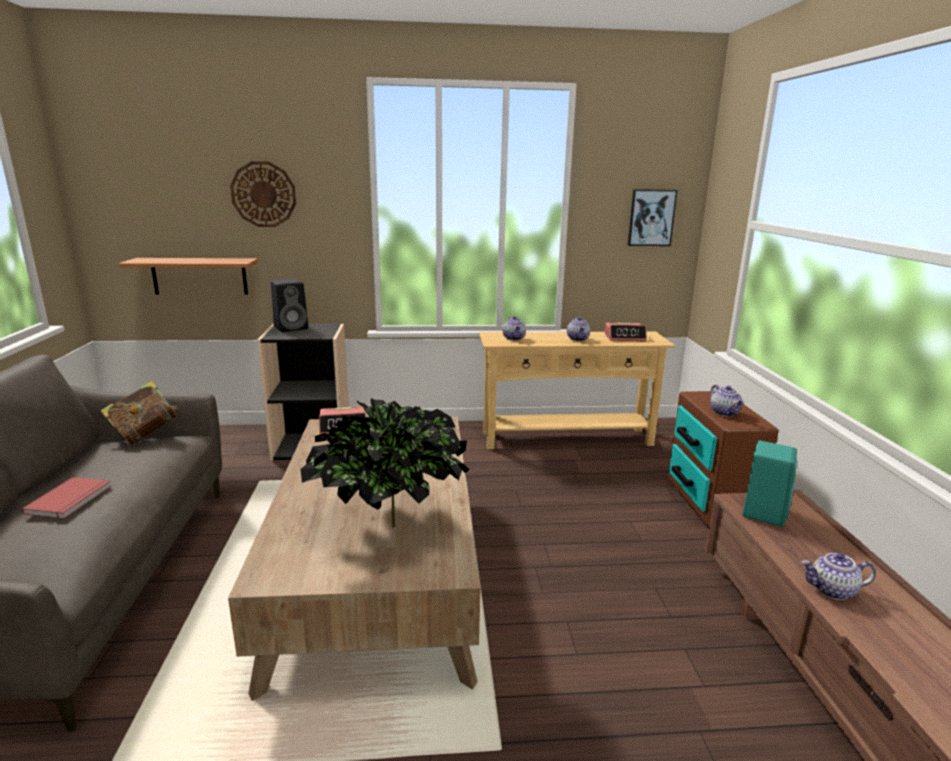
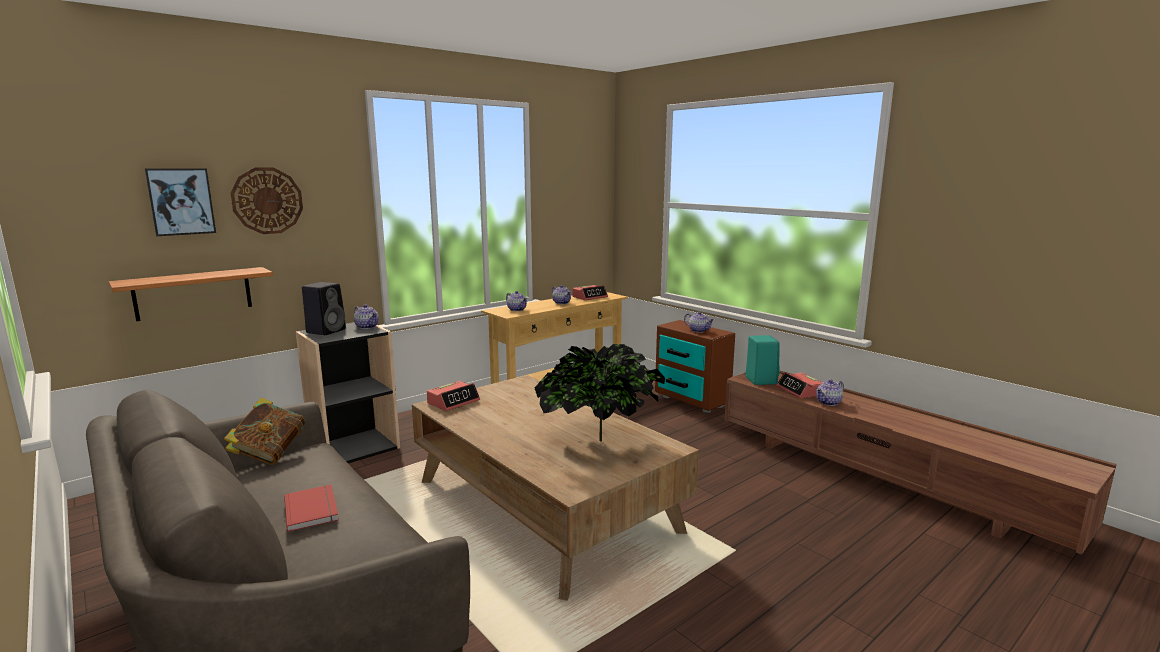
camera: 35 degrees left, 5 degrees down
(328, 330) = (367, 327): none -> teapot
(651, 217) = (584, 204): picture -> picture (181, 201)
(808, 552) = (800, 391): none -> alarm clock

